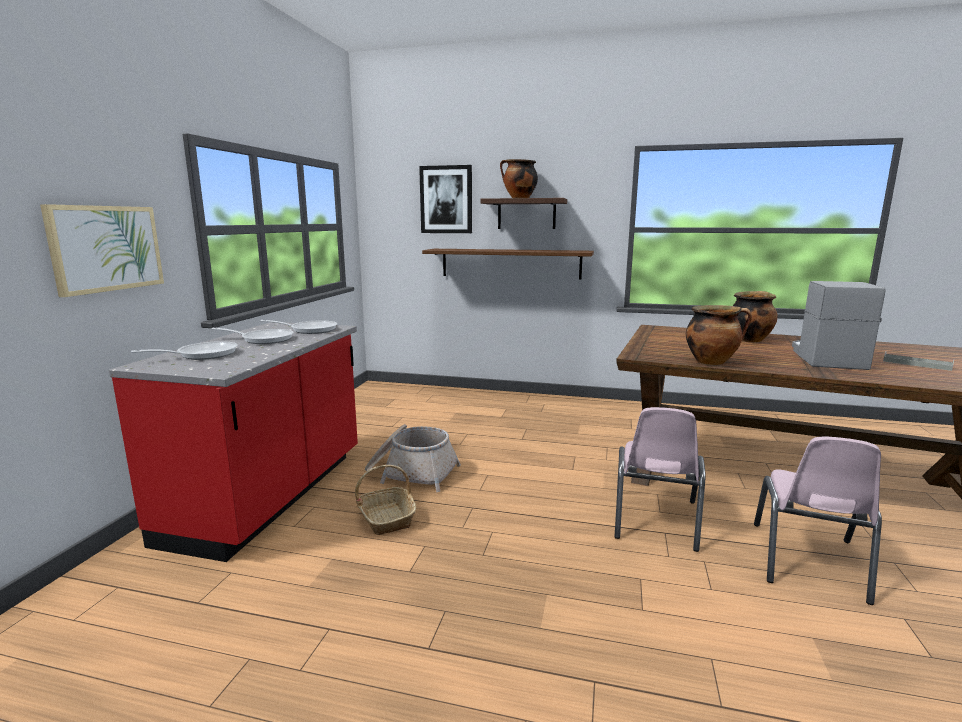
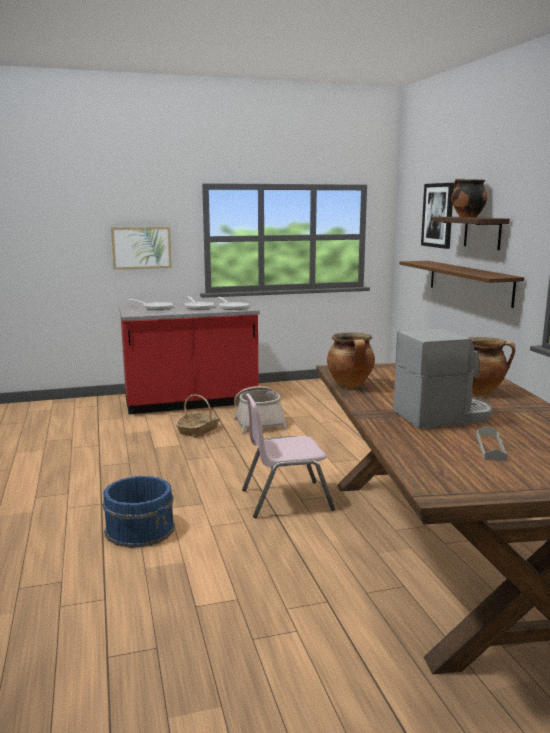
camera: 60 degrees right, 0 degrees up
(706, 655) = (140, 529): none -> blue bucket
(807, 561) = (286, 560): pink chair -> none

